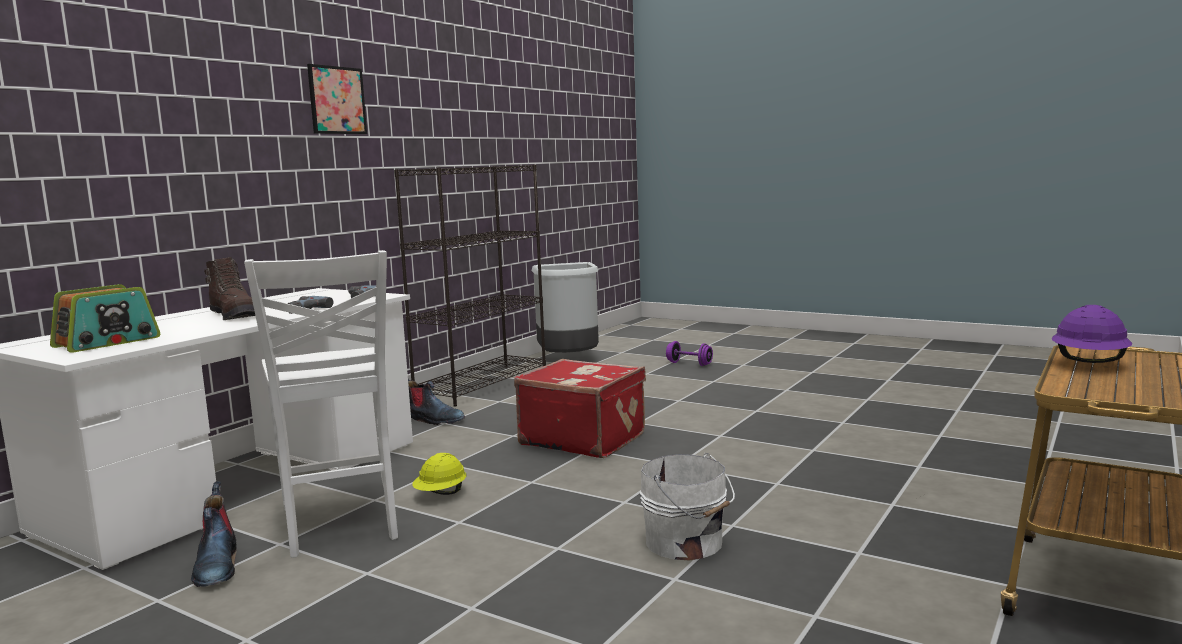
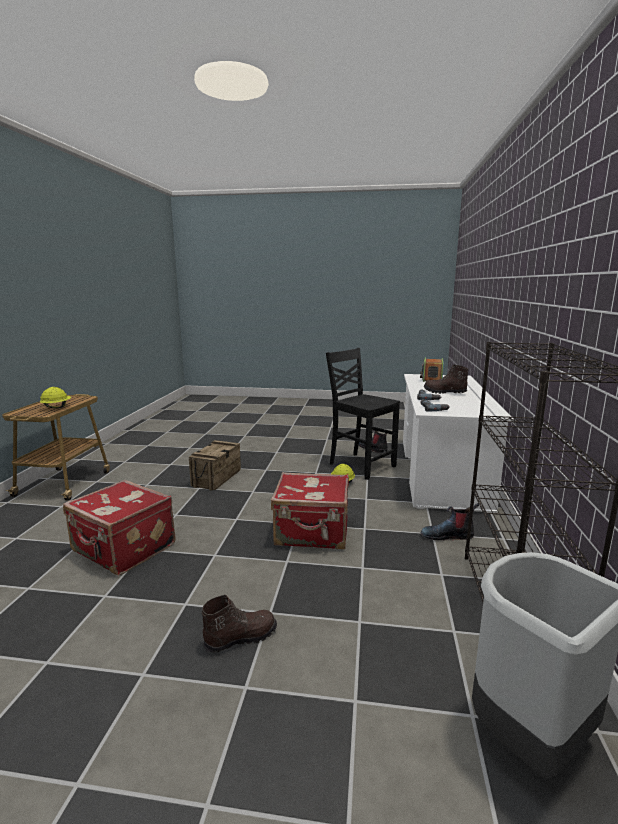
camera: 155 degrees right, 5 degrees up
(337, 100) = (552, 272): picture -> none
(341, 524) = (360, 465): white chair -> black chair
(687, 544) = (216, 478): white bucket -> crate
(689, 364) = (311, 781): purple dumbbell -> none
(709, 394) = (240, 637): none -> brown boot
(845, 453) = (123, 549): none -> red suitcase
(1090, 362) = (56, 407): purple hard hat -> yellow hard hat

